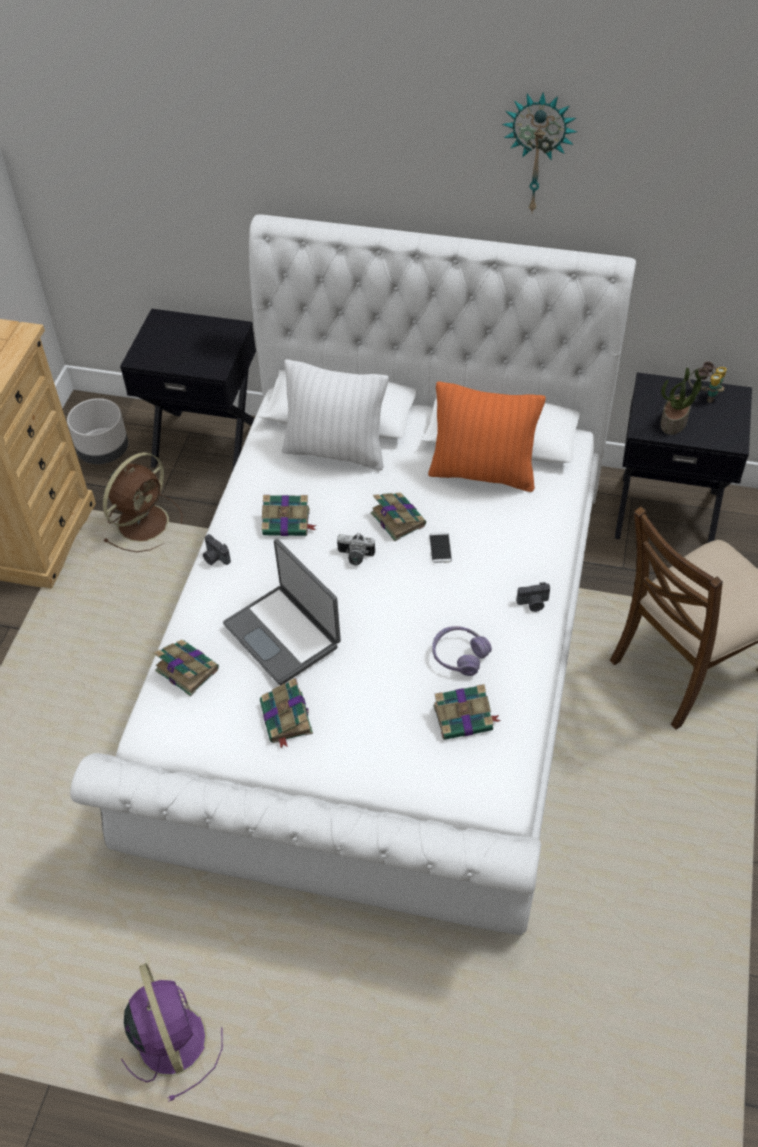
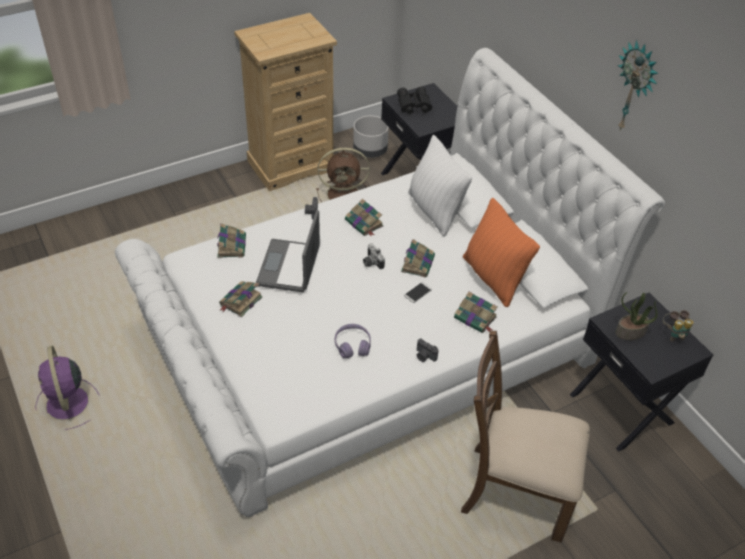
camera: 45 degrees right, 5 degrees down
(168, 350) = (413, 105): none -> black binoculars
(171, 1037) = (68, 405): purple fan -> purple fan turned 135 degrees clockwise
(464, 718) = (313, 373): book -> book (476, 318)

